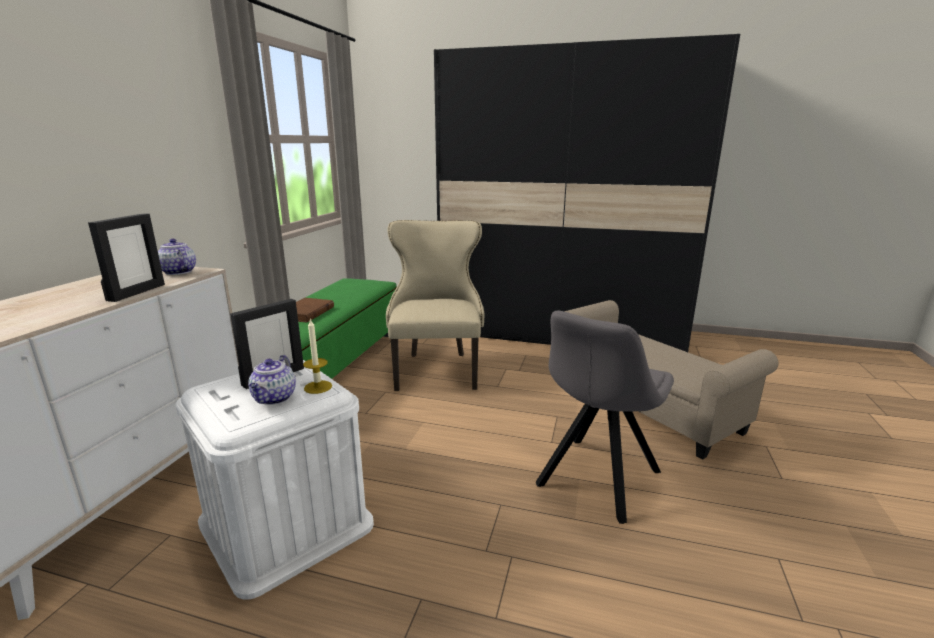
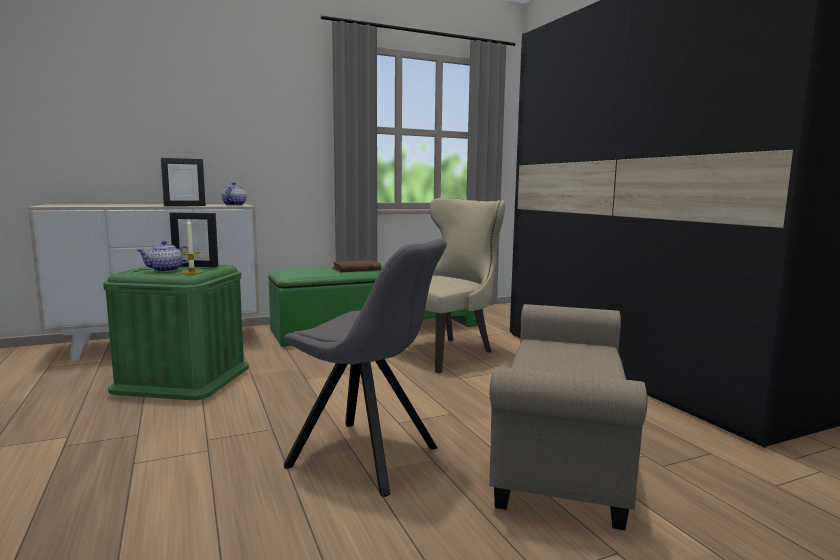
camera: 50 degrees right, 10 degrees down
(286, 523) = (183, 378): white storage box -> green storage box
(597, 478) = (365, 456): grey chair -> grey chair turned 150 degrees counterclockwise

